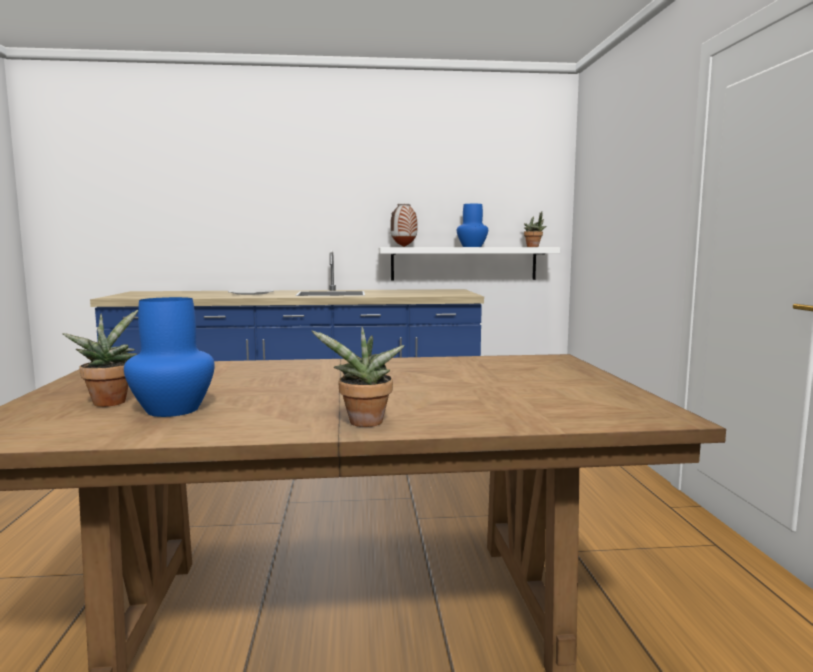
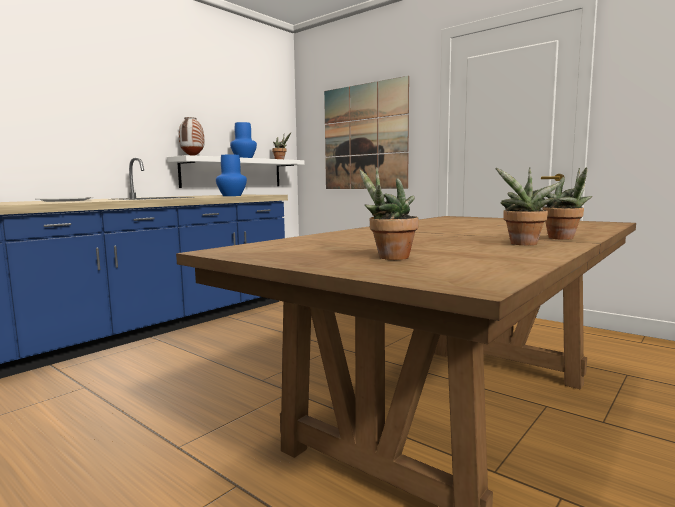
camera: 45 degrees left, 0 degrees up
(171, 410) = (455, 252): blue vase -> blue vase (231, 196)
(270, 418) = (523, 244): none -> potted plant
(622, 217) = (364, 137): none -> picture

